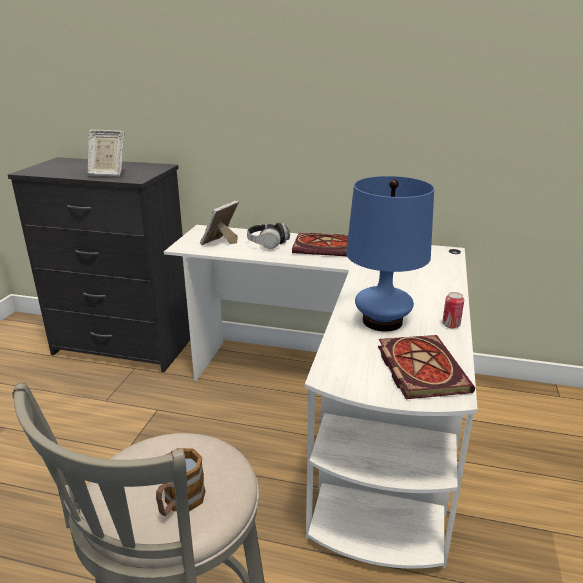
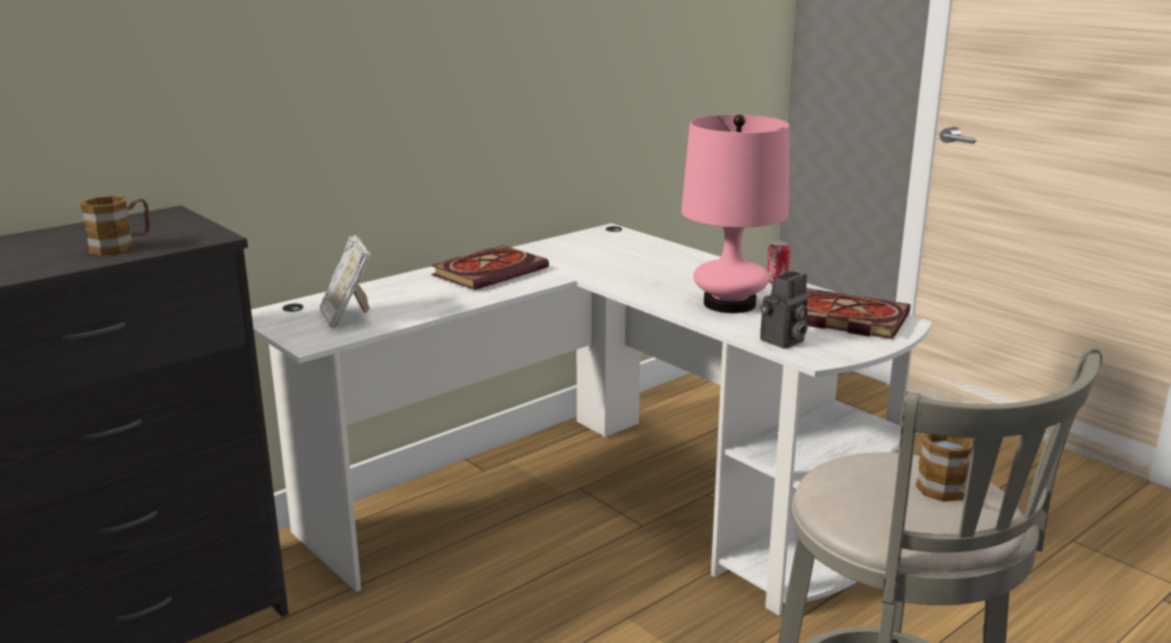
camera: 55 degrees left, 5 degrees down
(107, 174) = (121, 246): picture frame -> mug
(267, 243) = (411, 294): headphones -> none
(340, 357) = (783, 341): none -> camera
(382, 321) = (729, 304): blue table lamp -> pink table lamp

